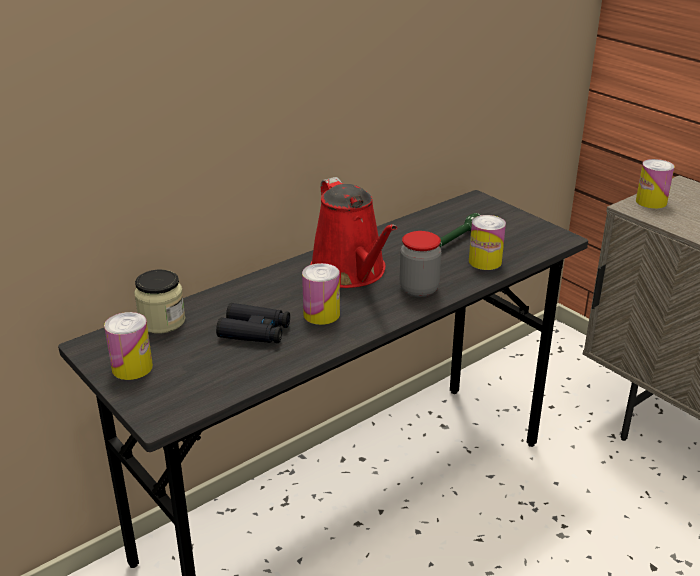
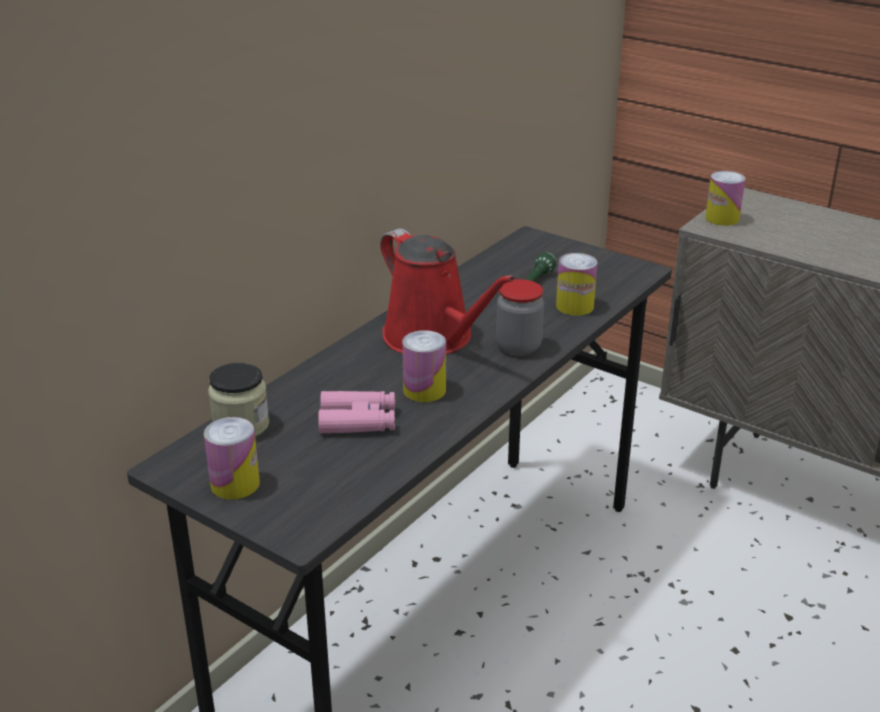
camera: 15 degrees left, 0 degrees up
(255, 331) = (358, 421): black binoculars -> pink binoculars

